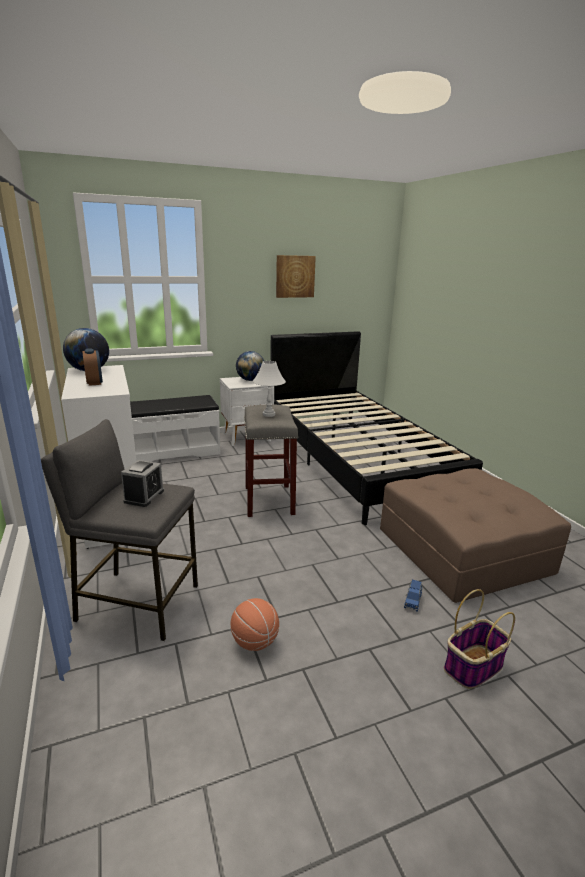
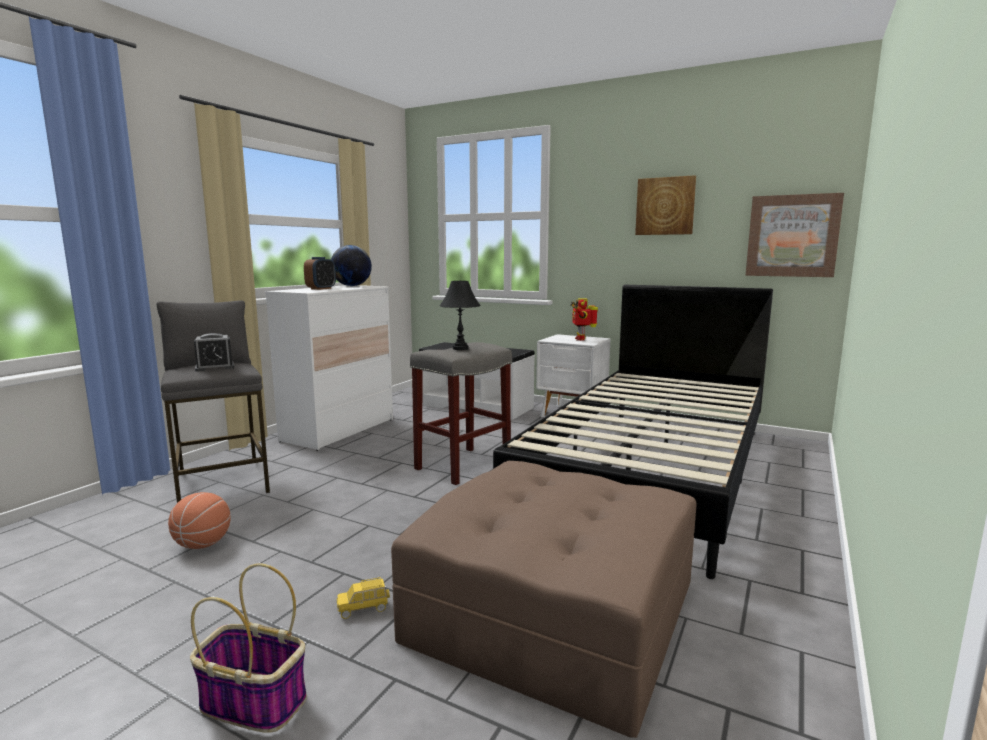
camera: 50 degrees right, 10 degrees down
(250, 380) = (581, 339): globe -> toy robot
(269, 414) = (460, 348): white table lamp -> black table lamp
(366, 298) = (792, 236): none -> picture
(412, 601) = (363, 608): blue toy car -> yellow toy car

